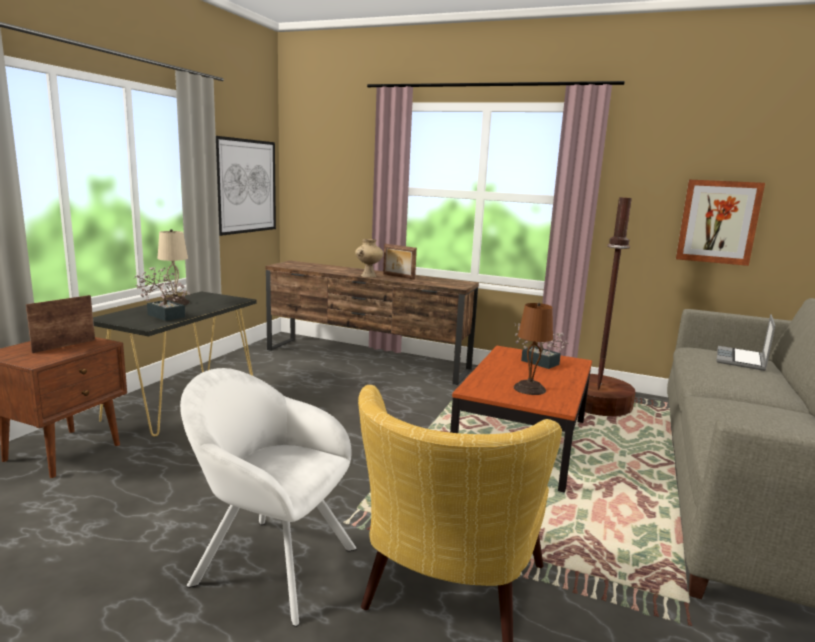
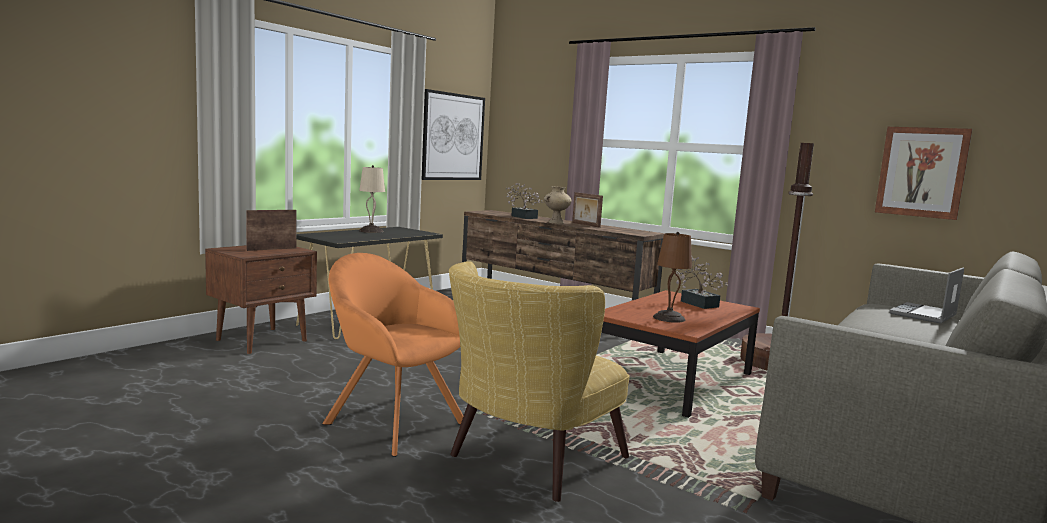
camera: 15 degrees right, 5 degrees down
(164, 315) = (357, 236): potted plant -> potted plant (522, 217)
(268, 563) = (390, 421): white armchair -> orange armchair

